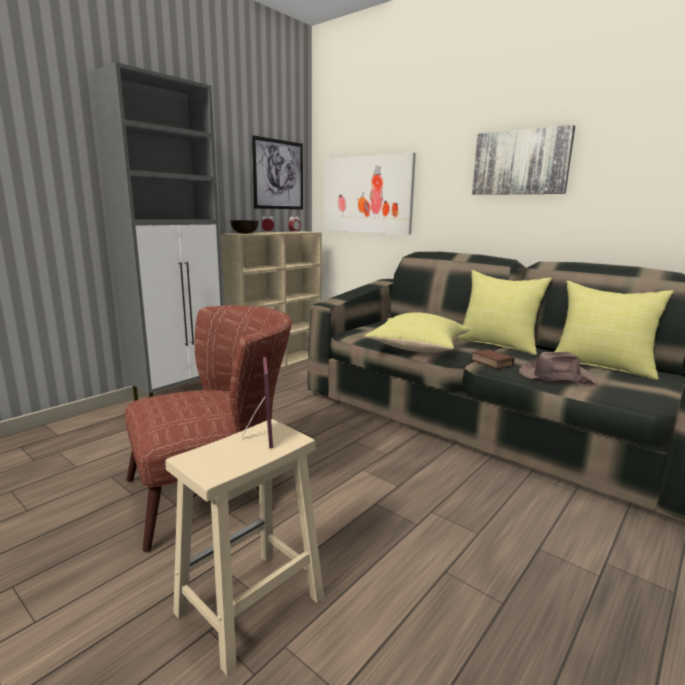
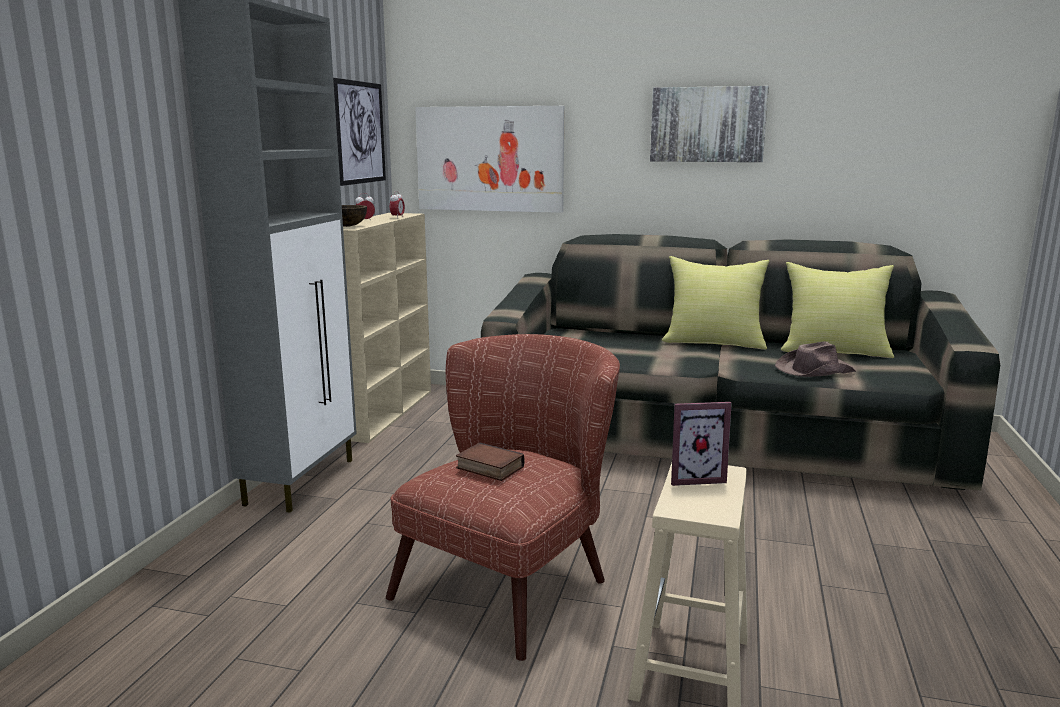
camera: 25 degrees left, 0 degrees up
(256, 437) = (694, 477): picture frame -> picture frame turned 120 degrees clockwise
(416, 350) = (643, 362): yellow pillow -> none
(490, 362) = (739, 365): book -> book (488, 468)

